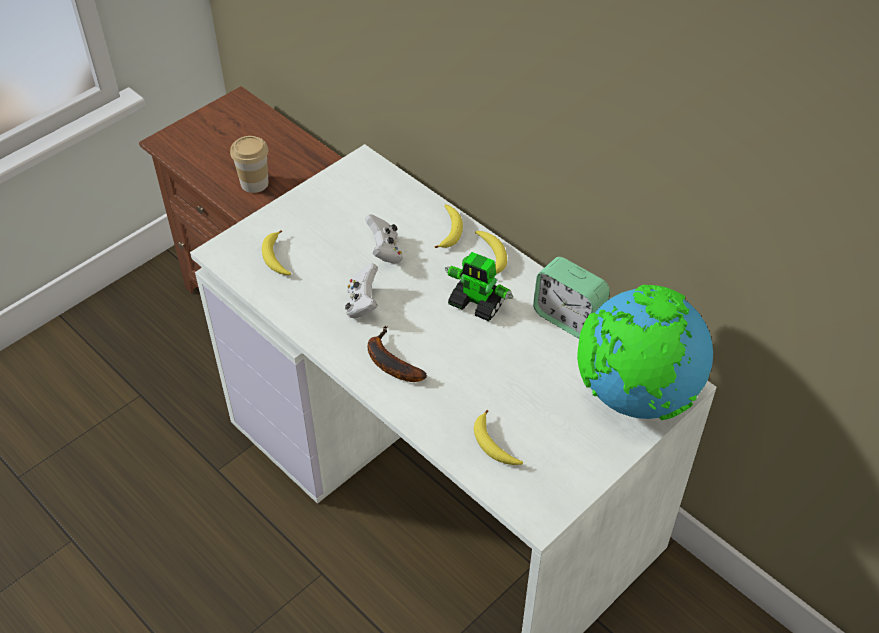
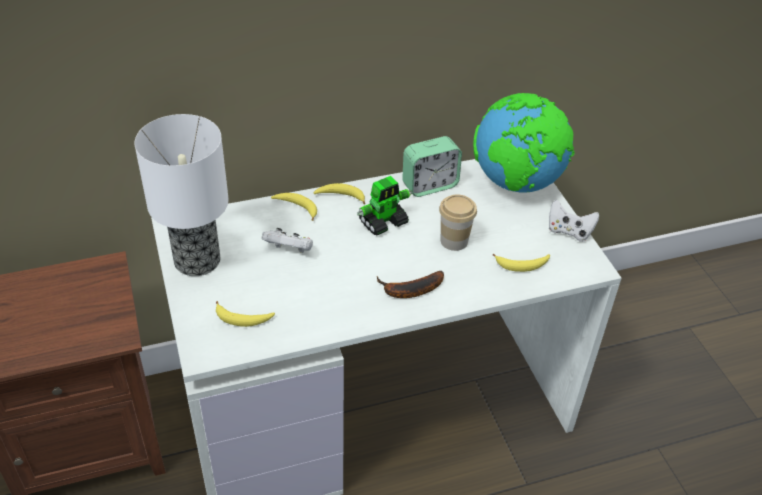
camera: 65 degrees left, 5 degrees down
(254, 183) = (99, 319): cup -> cup (454, 241)
(330, 198) = (198, 260): none -> table lamp
(362, 304) = (337, 284): white game controller -> white game controller (569, 231)

